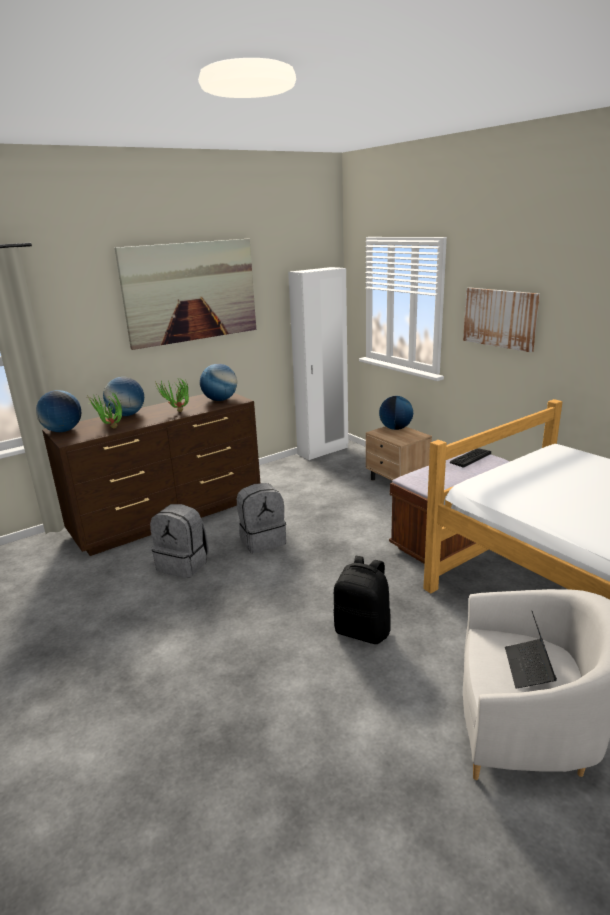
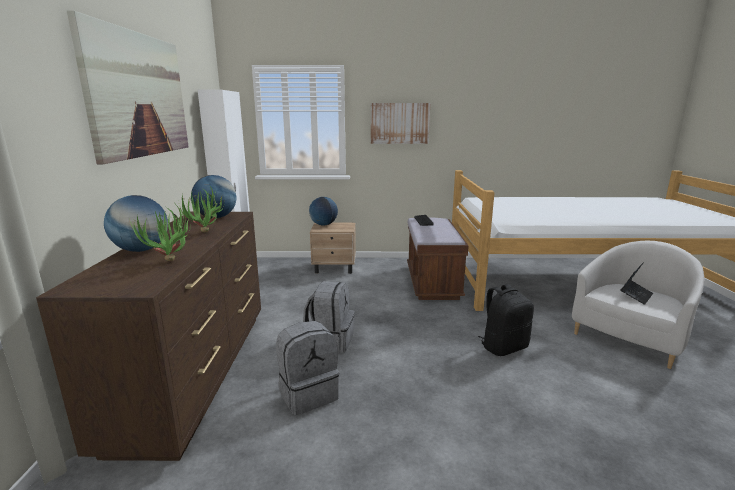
camera: 55 degrees left, 5 degrees down
(63, 431) = (90, 285): globe -> none
(528, 668) = (636, 295): laptop -> laptop turned 90 degrees counterclockwise

